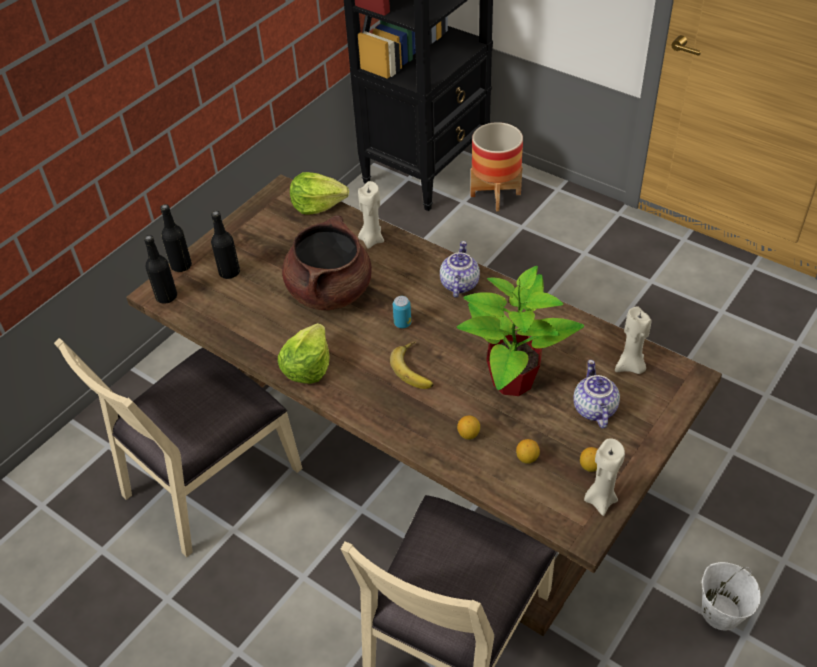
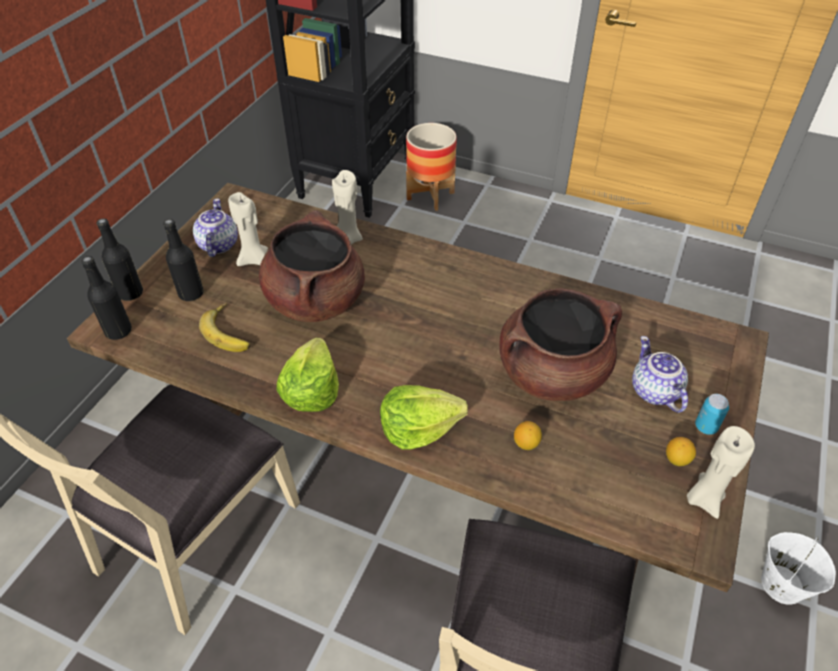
camera: 15 degrees left, 0 degrees up
(317, 205) = (277, 209): lettuce -> lettuce (418, 428)
(402, 323) = (409, 325): can -> can (706, 427)
(416, 368) = (440, 374): banana -> banana (230, 331)
(458, 284) = (458, 274): teapot -> teapot (217, 244)
(511, 381) = (552, 373): potted plant -> brown cooking pot
(527, 458) = (603, 461): lemon -> none
(630, 367) = (673, 338): beige candle -> beige candle (254, 260)

